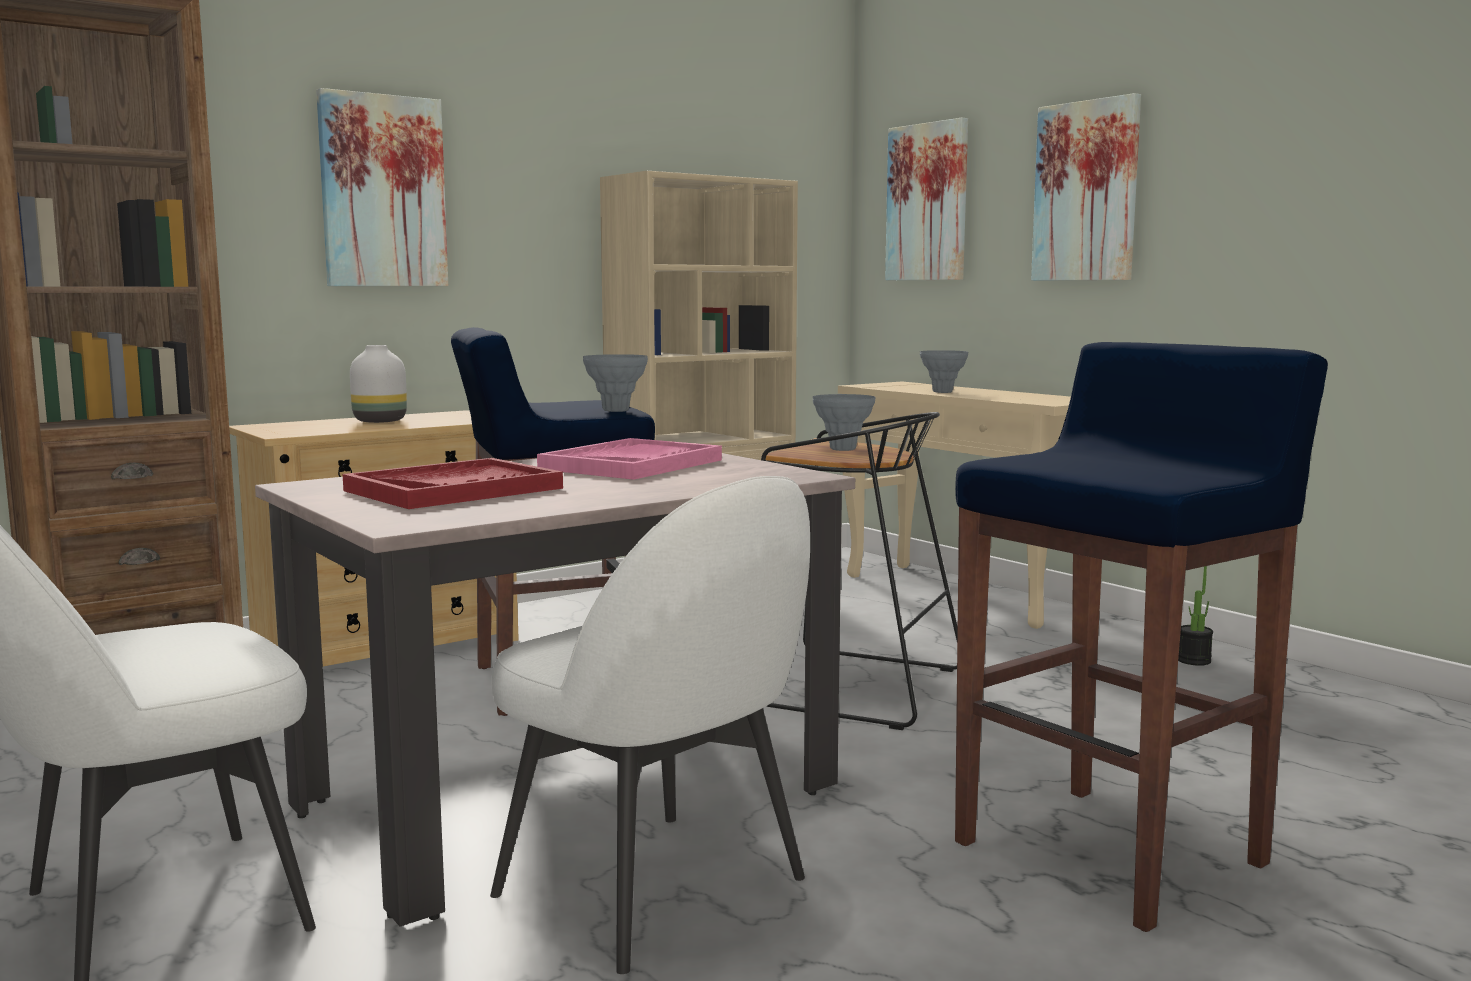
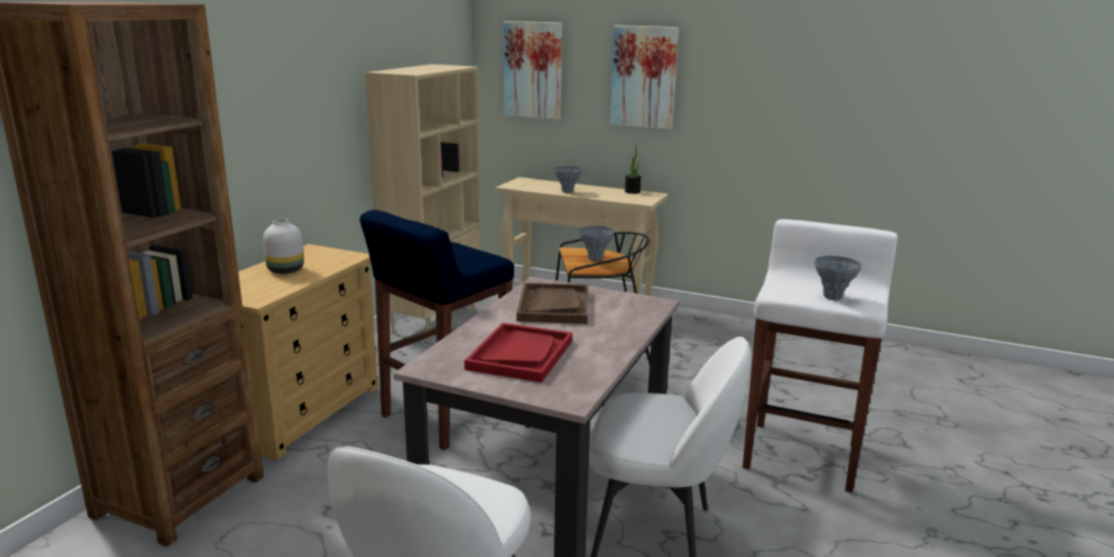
camera: 30 degrees left, 10 degrees up
(382, 191) = (251, 104): picture -> none
(616, 410) = (488, 259): grey vase -> grey vase (833, 297)
(631, 464) = (553, 306): pink tray -> brown tray
(1113, 853) = (802, 455): blue stool -> white stool
(1193, 660) = (723, 328): potted plant -> potted plant (632, 191)

